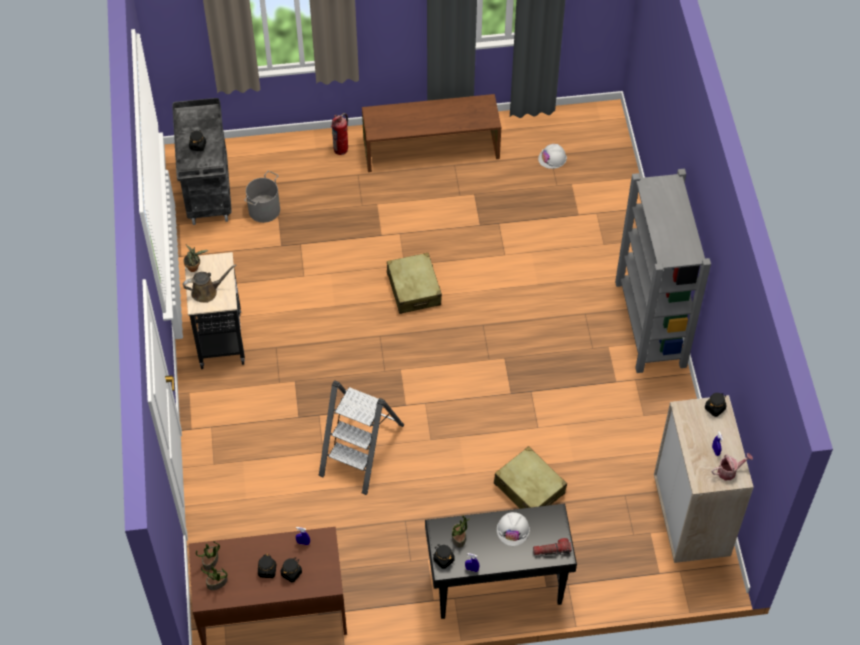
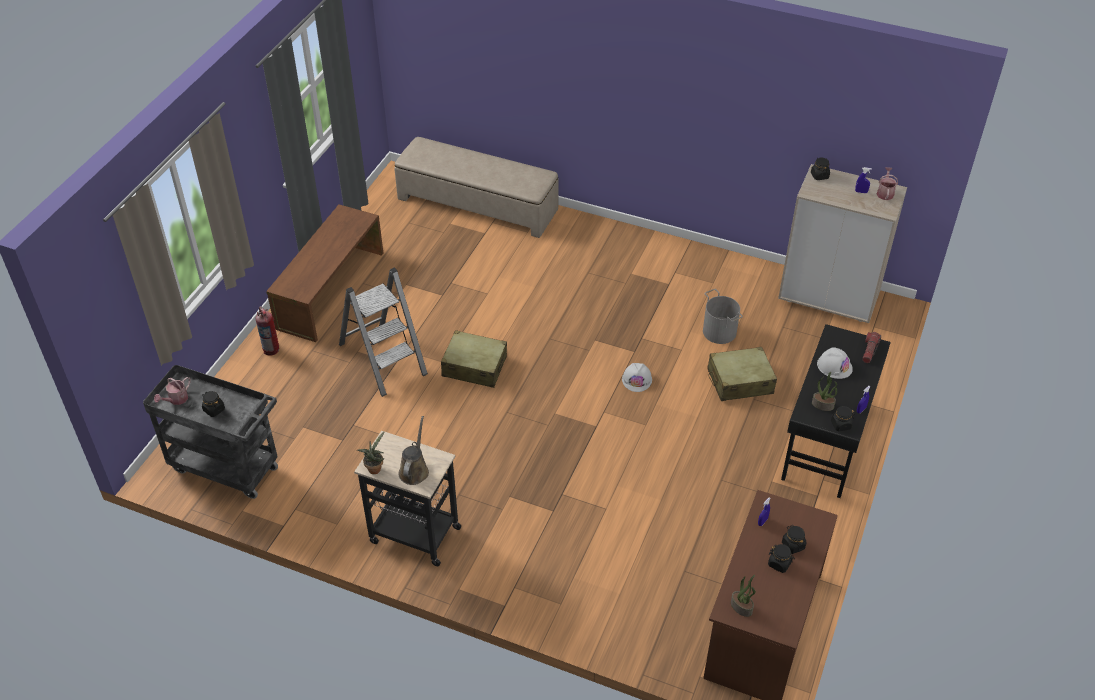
camera: 60 degrees left, 10 degrees down
(193, 119) = (176, 400): none -> watering can
(217, 583) = (771, 612): potted plant -> none
(264, 210) = (288, 434): grey bucket -> grey bucket (720, 331)
(362, 448) = (622, 477): grey step ladder -> grey step ladder (382, 358)
(552, 158) = (413, 222): white hard hat -> white hard hat (637, 379)
(613, 190) = (478, 204): none -> beige bench
(650, 324) = (627, 240): grey bookcase -> none

